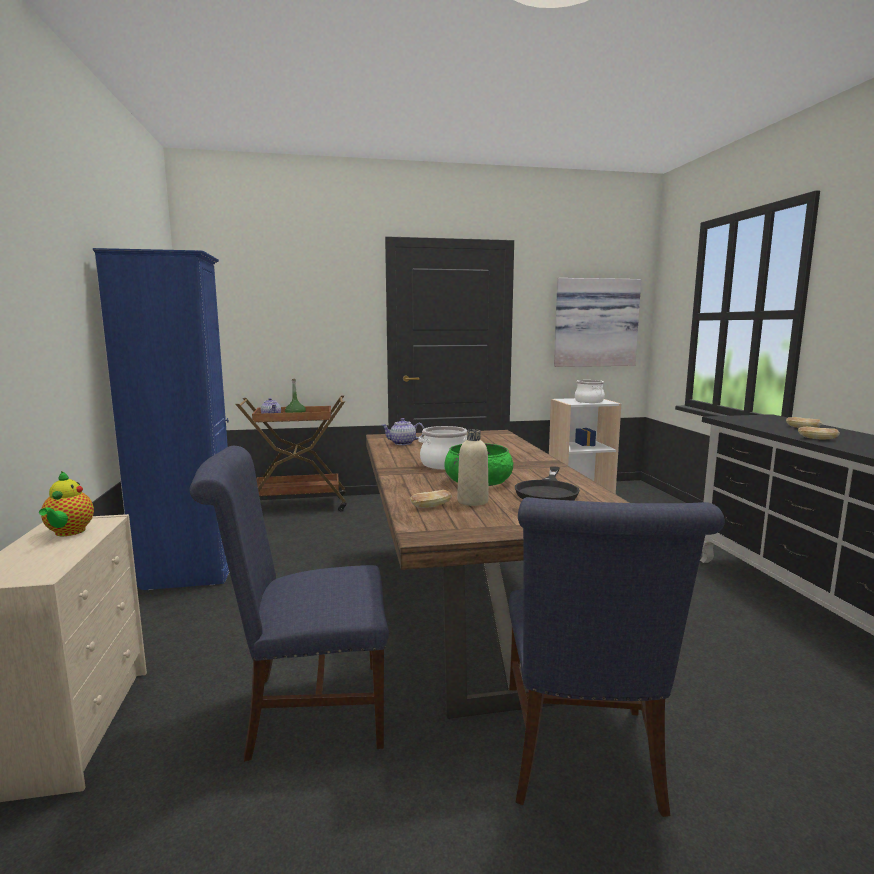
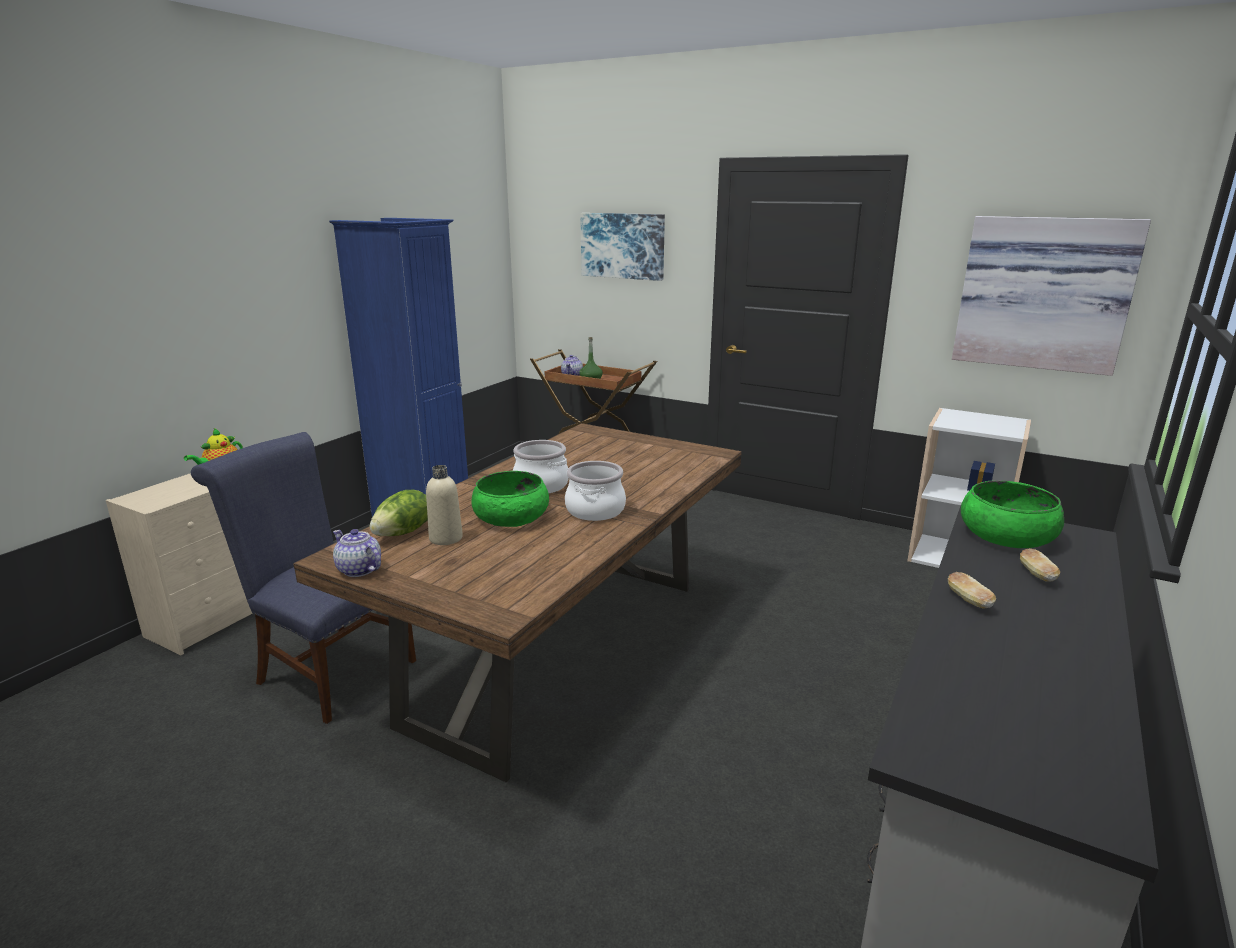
camera: 40 degrees right, 10 degrees up
(303, 304) = (623, 246): none -> picture
(402, 443) = (579, 445): teapot -> teapot (358, 570)
(431, 507) = (404, 532): bread -> lettuce
(548, 491) = (532, 551): black frying pan -> none
(583, 761) = (417, 820): blue chair -> none
(589, 401) = (983, 425): cooking pot -> cooking pot (596, 510)
(752, 421) = (1006, 536): none -> green bowl

